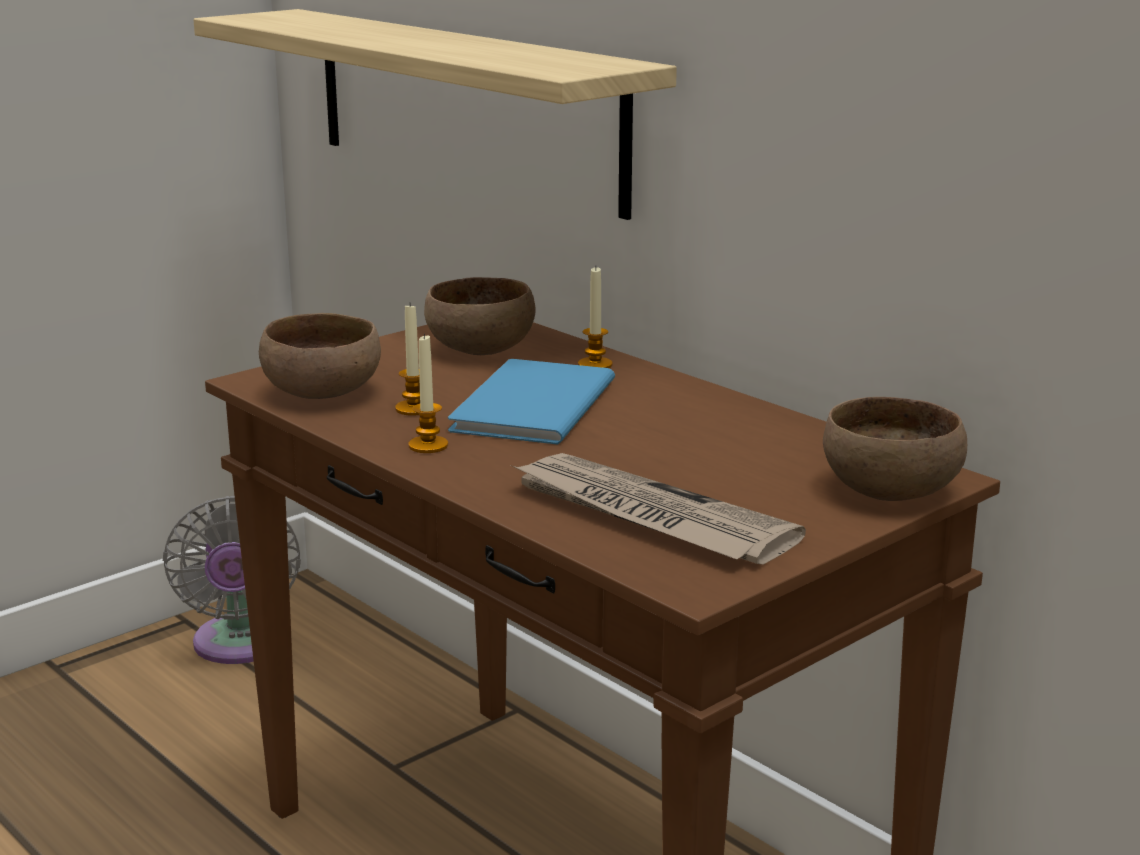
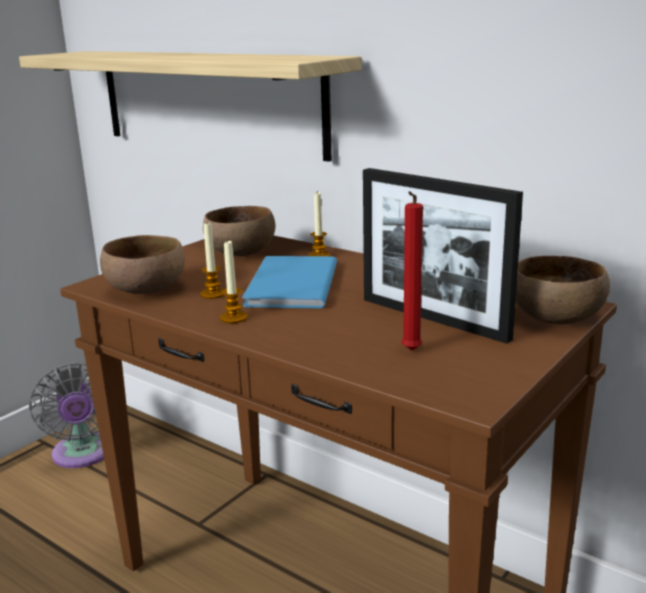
camera: 10 degrees left, 0 degrees up
(648, 516) = (410, 352): newspaper -> red candle
(709, 475) = (433, 318): none -> picture frame

